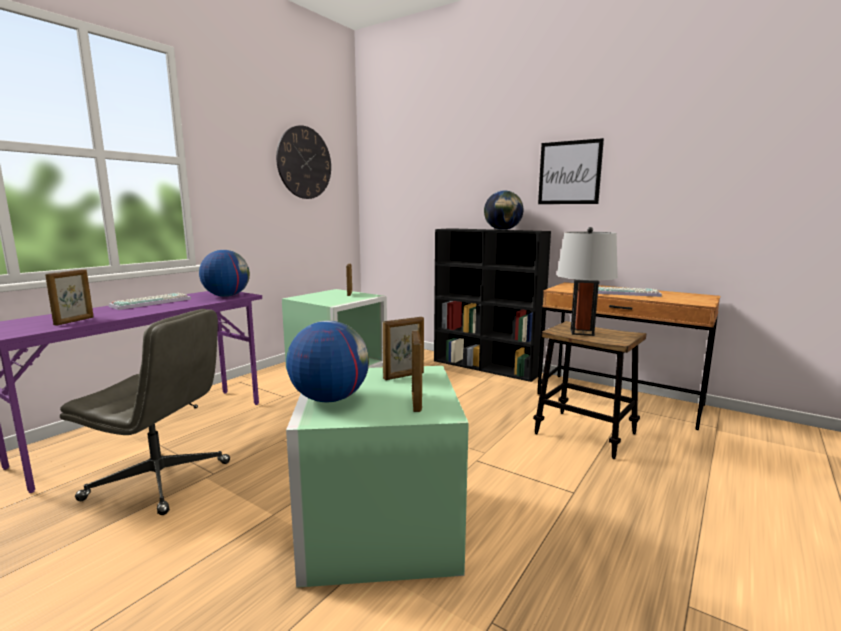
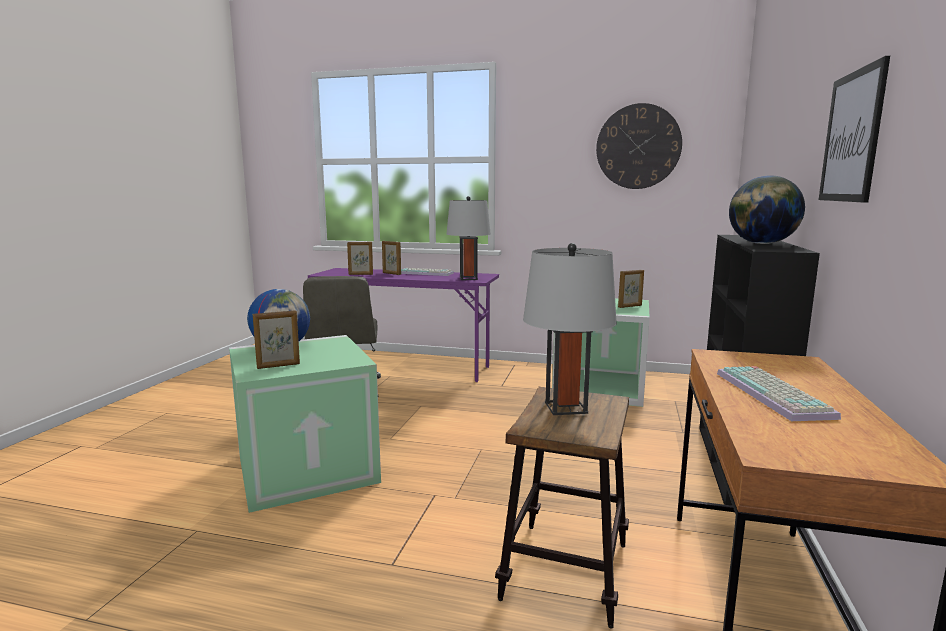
camera: 70 degrees right, 0 degrees up
(226, 296) = (468, 278): globe -> grey table lamp
(404, 376) = (339, 356): picture frame -> picture frame (391, 273)

